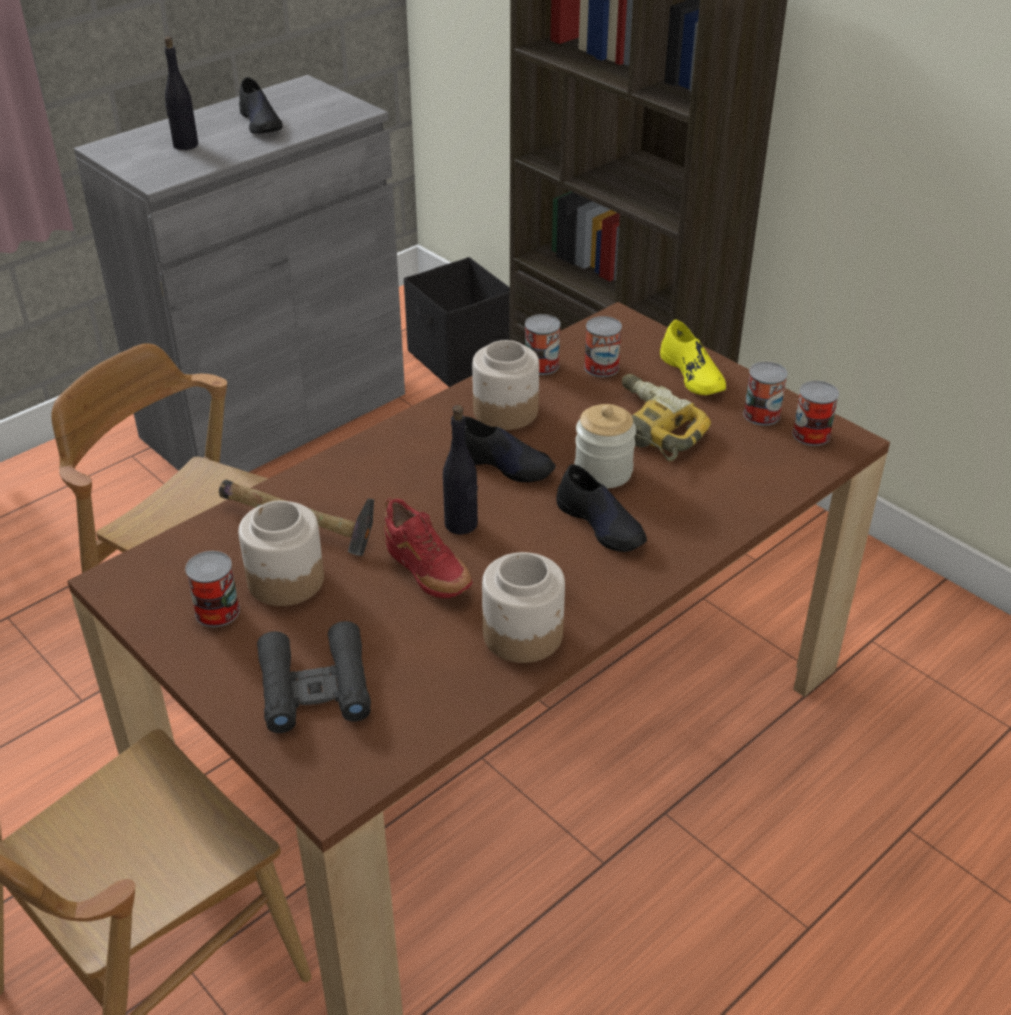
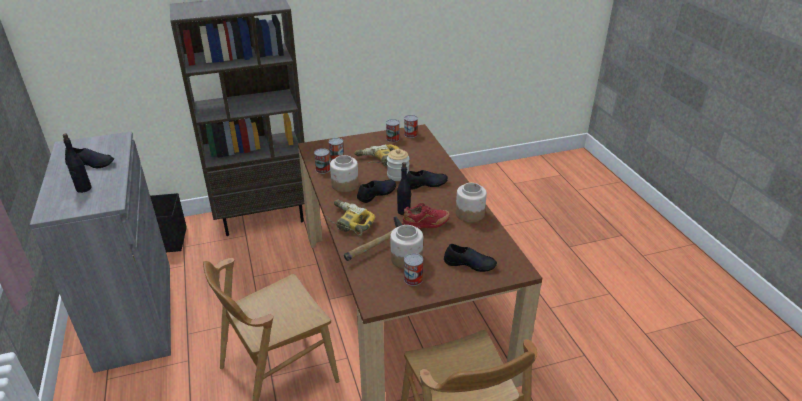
camera: 65 degrees left, 5 degrees down
(315, 687) = (470, 263): black binoculars -> black shoe
(368, 460) = (348, 222): none -> power drill
(693, 374) = (359, 143): yellow shoe -> none

